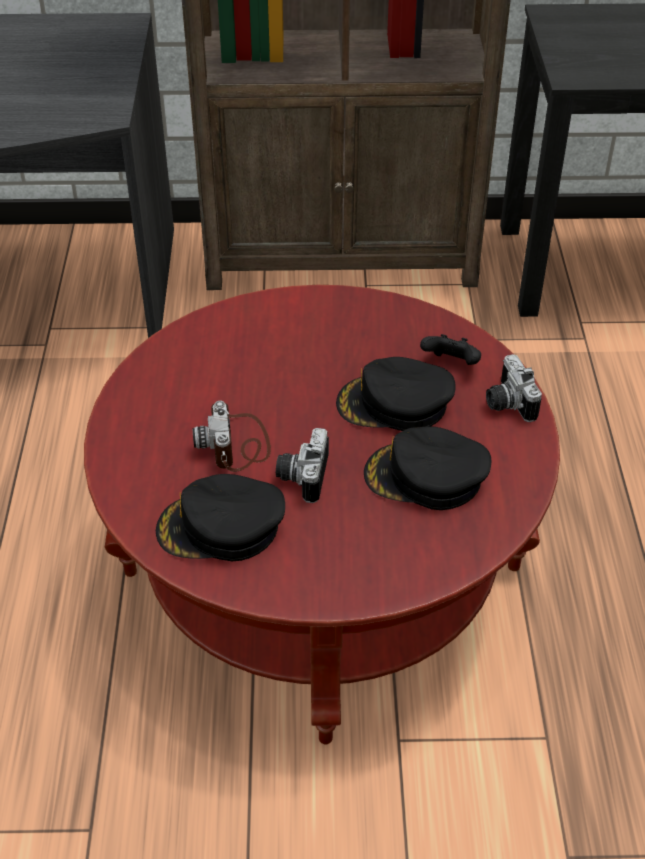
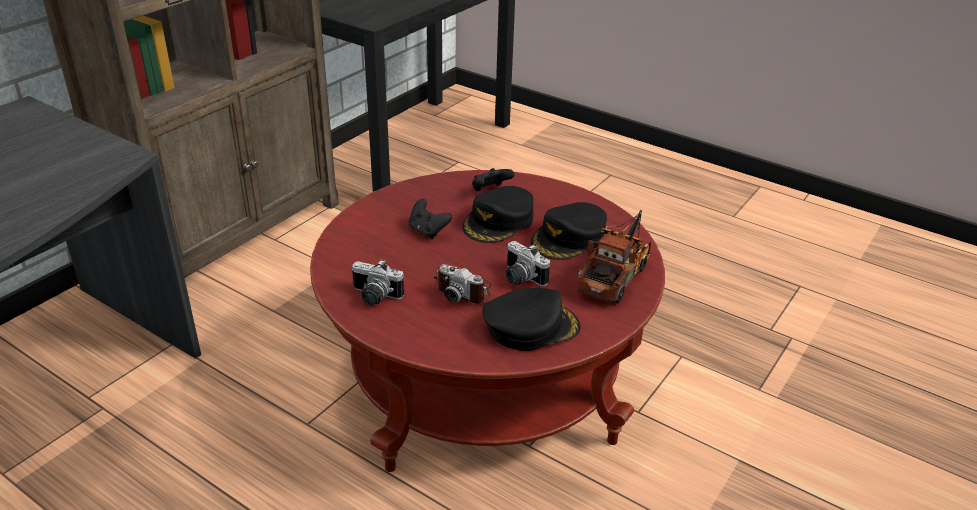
camera: 55 degrees left, 10 degrees down
(221, 527) = (530, 326): black cap -> black cap turned 135 degrees counterclockwise
(315, 362) = (428, 231): none -> black game controller
(393, 553) = (616, 274): none -> toy truck
(506, 403) = (542, 189): camera -> camera (374, 297)

